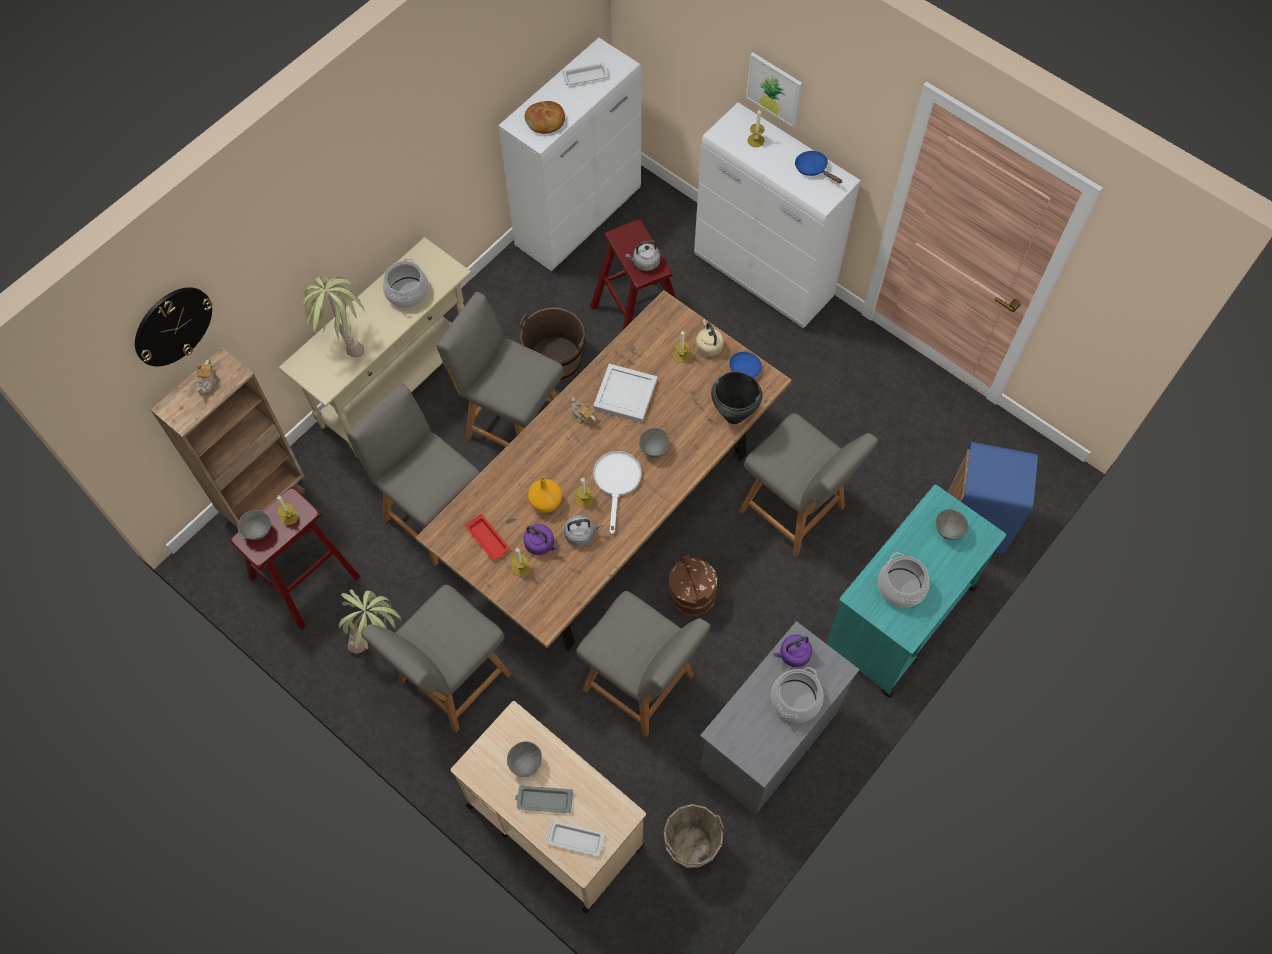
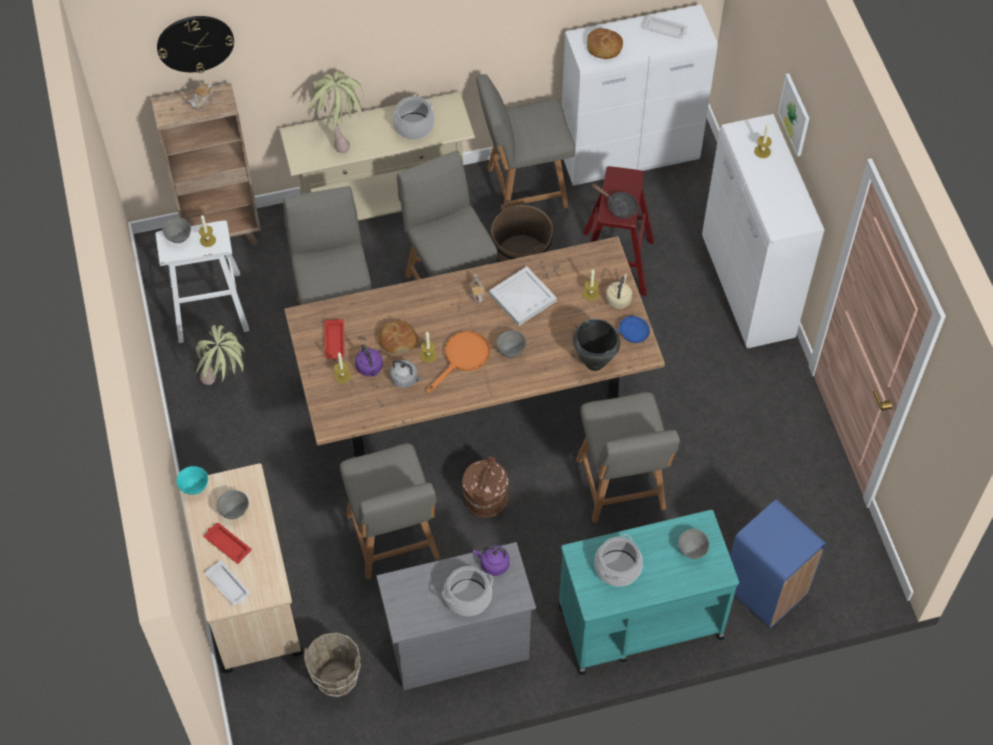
camera: 35 degrees right, 5 degrees down
(305, 577) = (209, 307): red stool -> white stool
(452, 680) = (256, 446): grey chair -> grey chair (523, 188)
(469, 765) = (195, 487): none -> turquoise bowl
(543, 800) = (227, 544): grey tray -> red tray
(545, 502) = (398, 340): orange vase -> bread
(617, 482) = (463, 358): white frying pan -> orange frying pan
(644, 263) = (619, 206): grey kettle -> black frying pan
(813, 169) = (791, 199): blue frying pan -> none

